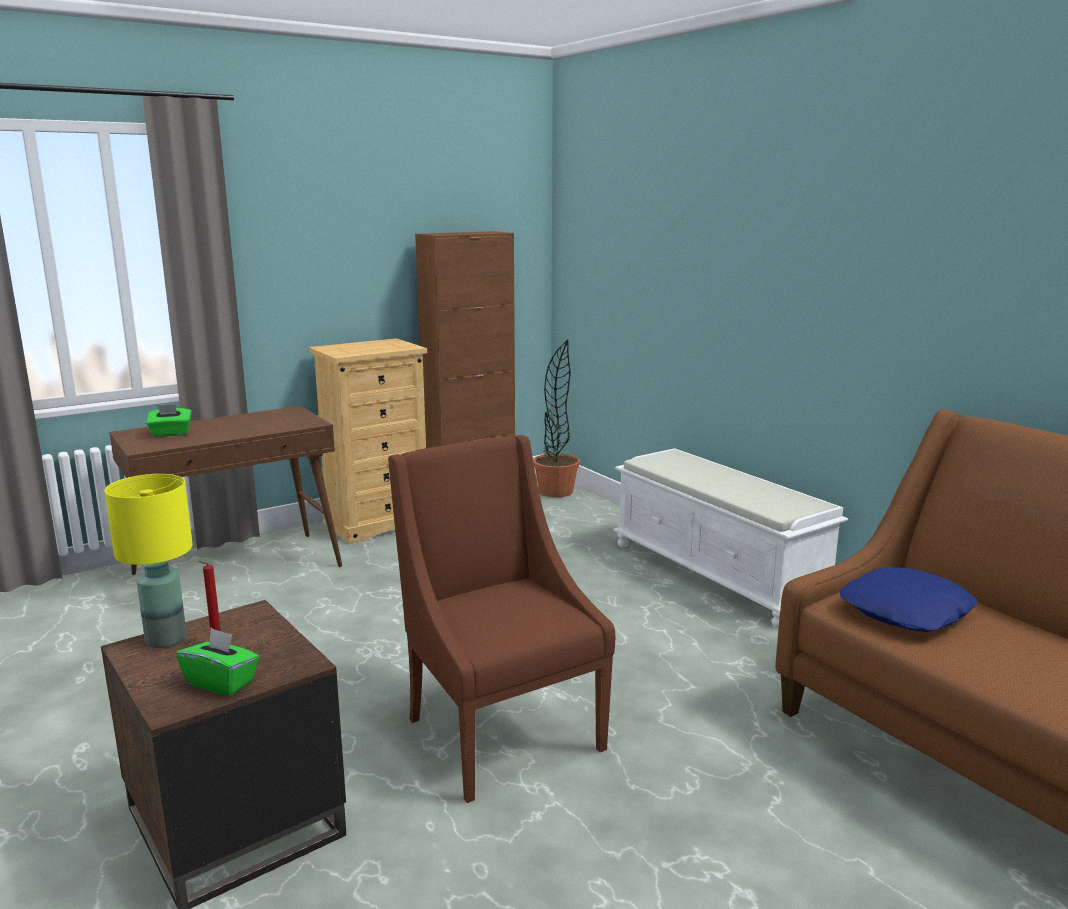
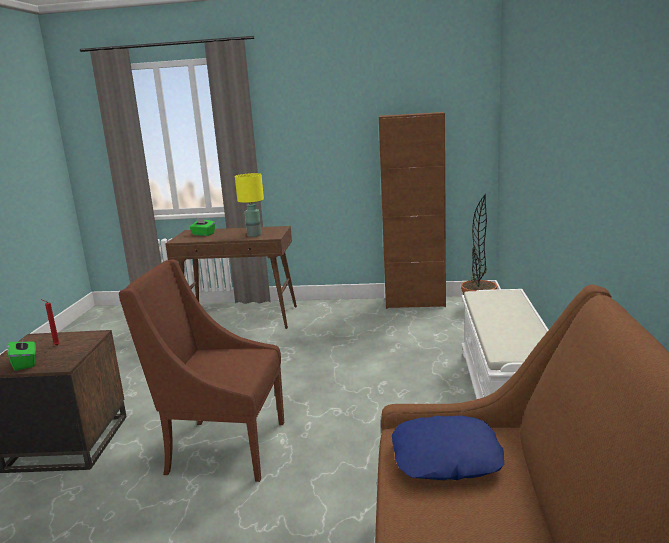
camera: 40 degrees right, 0 degrees up
(166, 640) = (47, 338): yellow table lamp -> yellow table lamp (254, 235)
(377, 523) = (340, 307): beige dresser -> none
(499, 731) = (222, 448): brown armchair -> brown armchair turned 90 degrees counterclockwise

